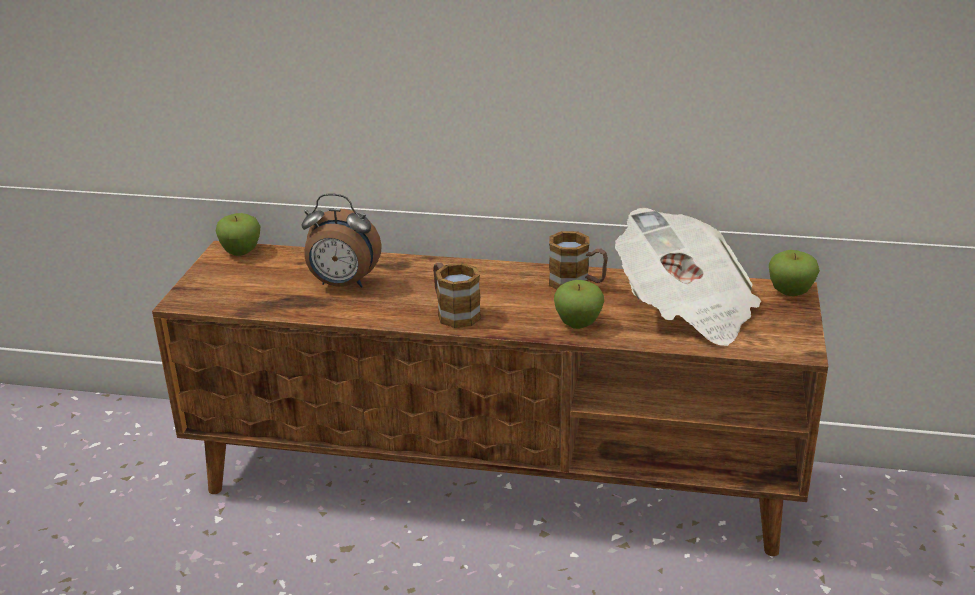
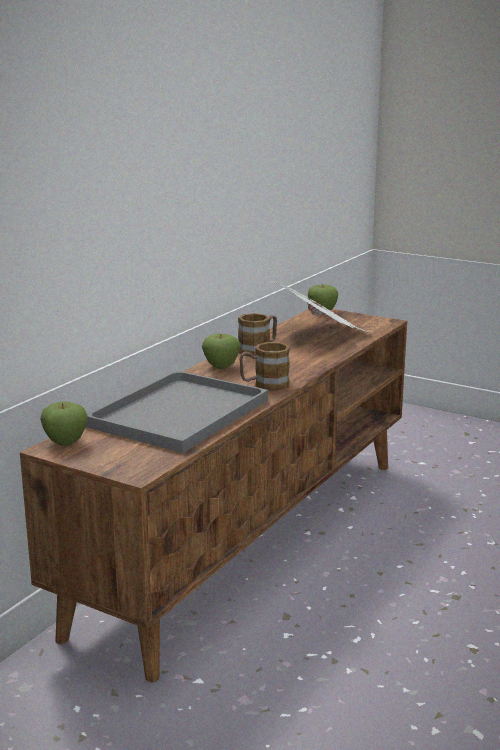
camera: 70 degrees left, 10 degrees down
(343, 284) = (180, 411): alarm clock -> grey tray
(578, 324) = (314, 358): apple -> apple (221, 366)

